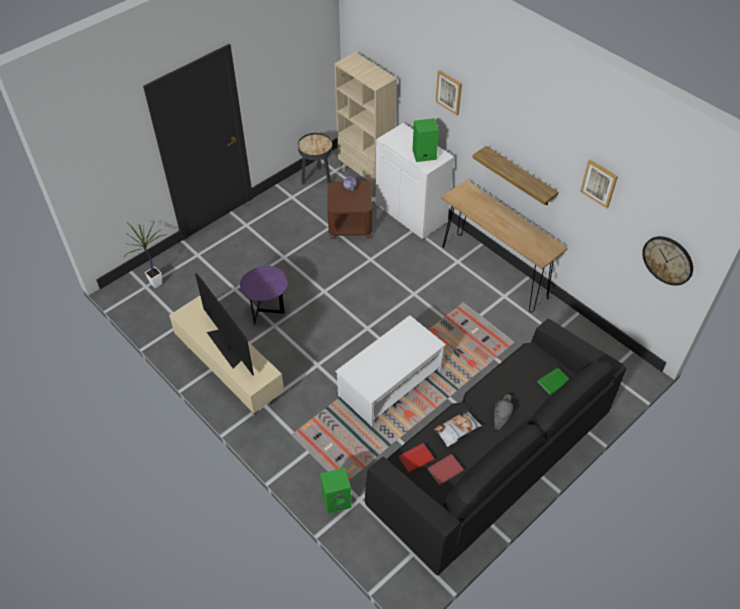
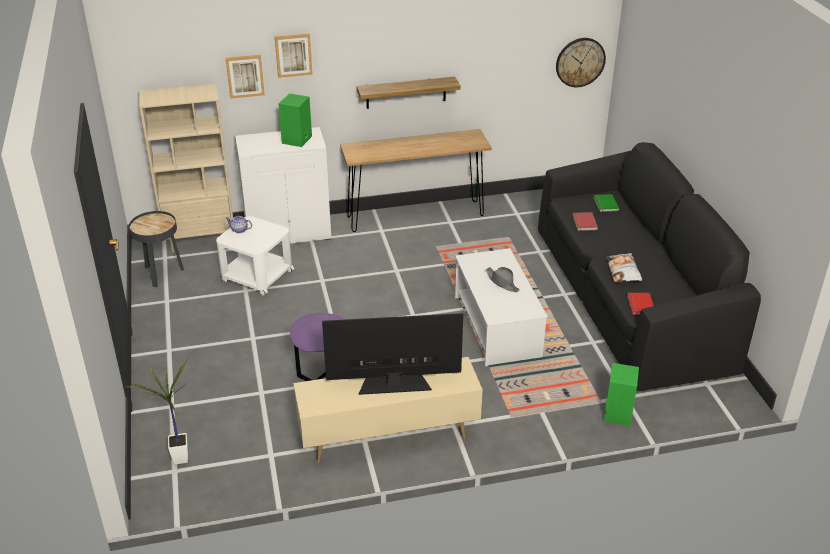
camera: 60 degrees left, 15 degrees down
(350, 224) = (257, 275): brown side table -> white side table
(444, 469) = (663, 294): red book -> red book (583, 222)
(502, 413) = (621, 241): grey hat -> grey hat (502, 282)
(599, 183) = (496, 34): picture -> picture (245, 76)

